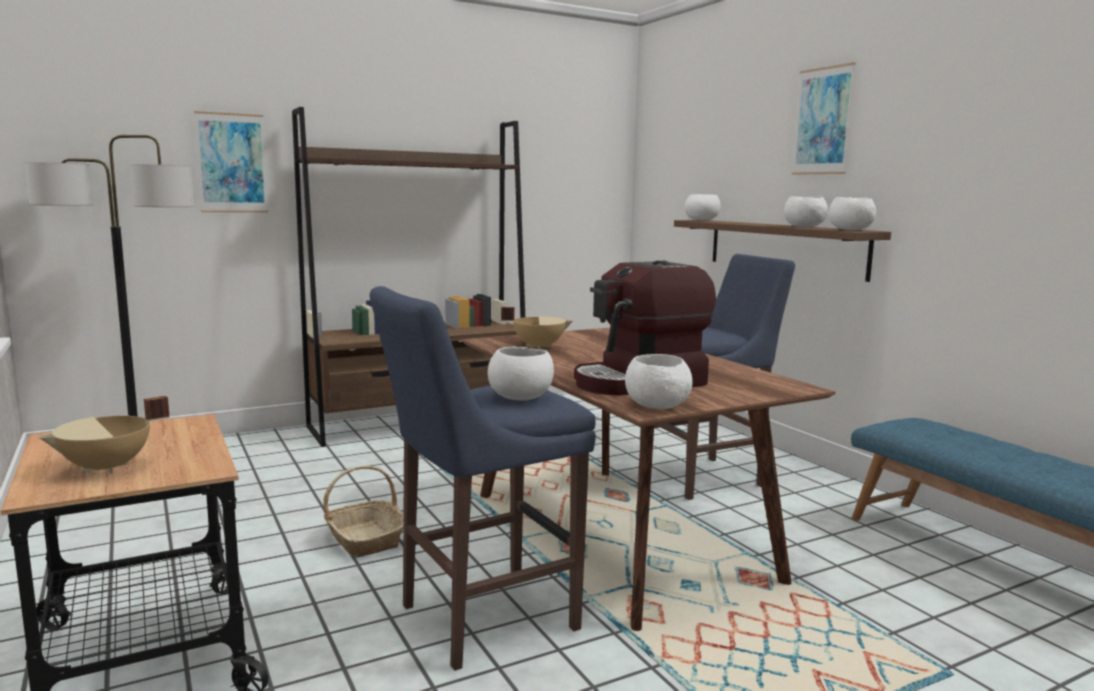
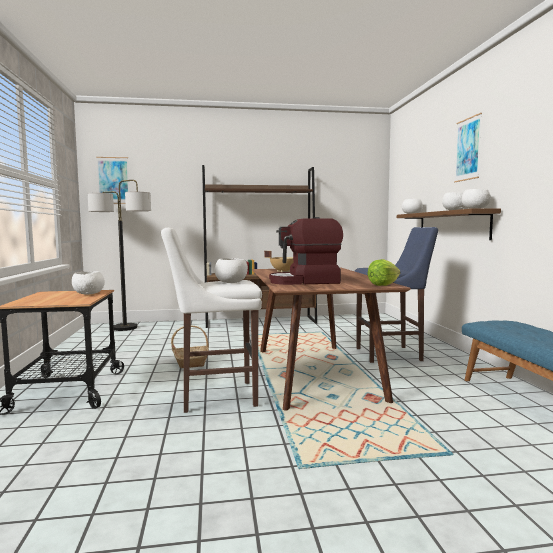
camera: 20 degrees right, 5 degrees down
(107, 468) = (48, 300): beige cooking pot -> none
(232, 163) = (175, 193): picture -> picture (113, 180)
(480, 619) = (214, 396): blue stool -> white stool
(655, 406) = (294, 288): white bowl -> white bowl (88, 294)
(782, 385) = (383, 285): none -> lettuce

